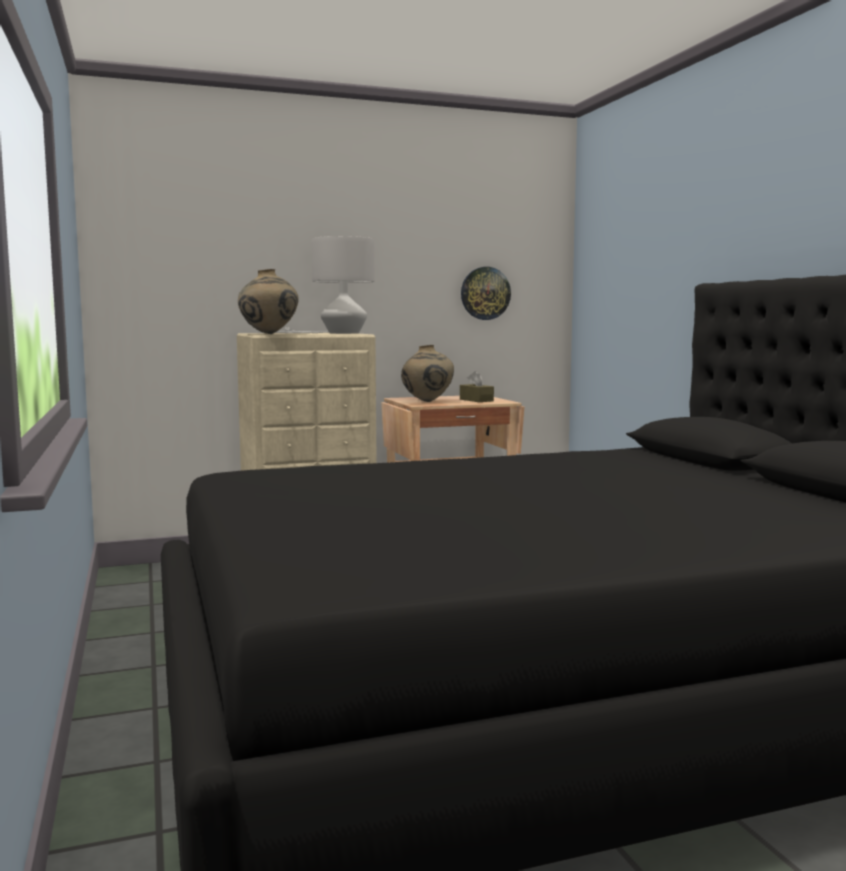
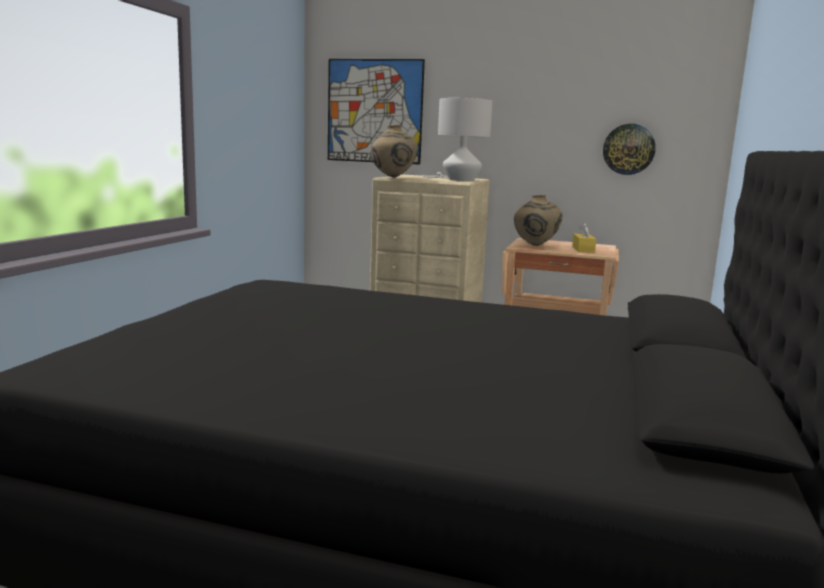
camera: 35 degrees right, 5 degrees up
(188, 254) = (374, 111): none -> picture
(476, 400) = (583, 249): brown tissue box -> yellow tissue box

